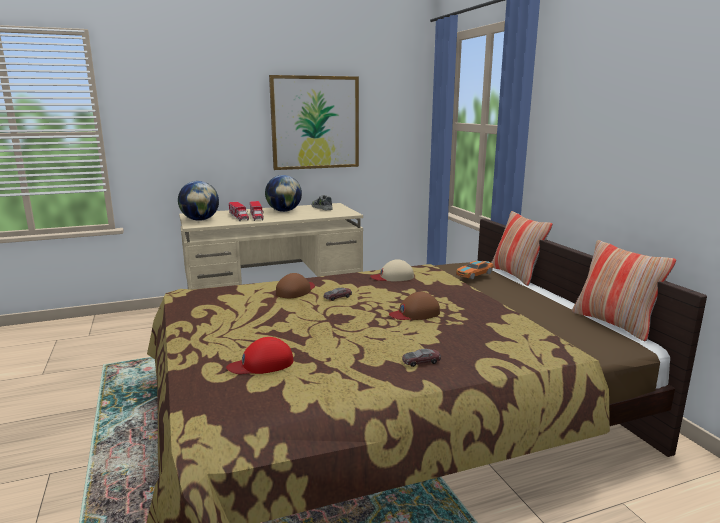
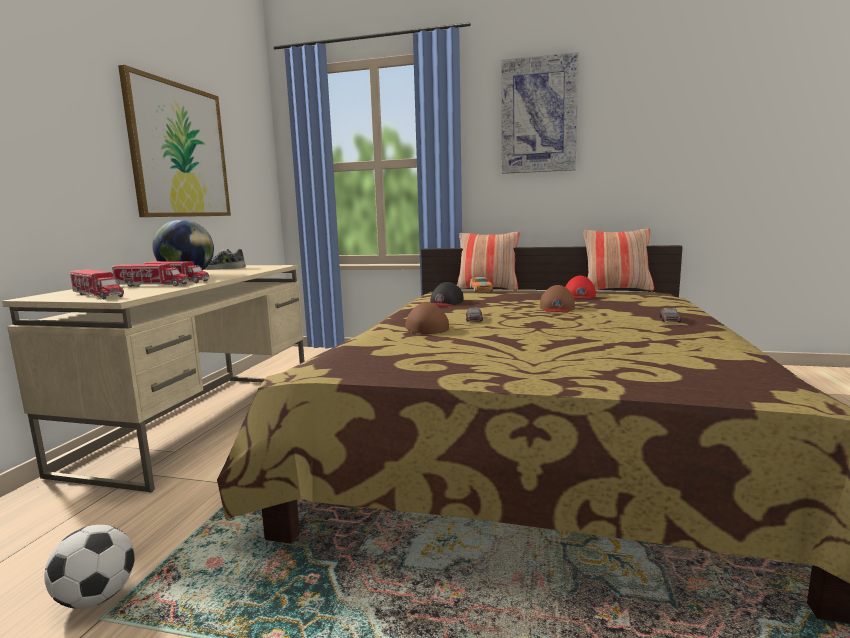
camera: 55 degrees left, 5 degrees down
(115, 358) = (97, 597): none -> football
(200, 220) = (98, 295): globe -> toy truck
(262, 364) = (642, 357): red cap -> red cap (580, 296)
(393, 277) = (445, 303): beige cap -> black cap
(606, 88) = (538, 116): none -> picture

